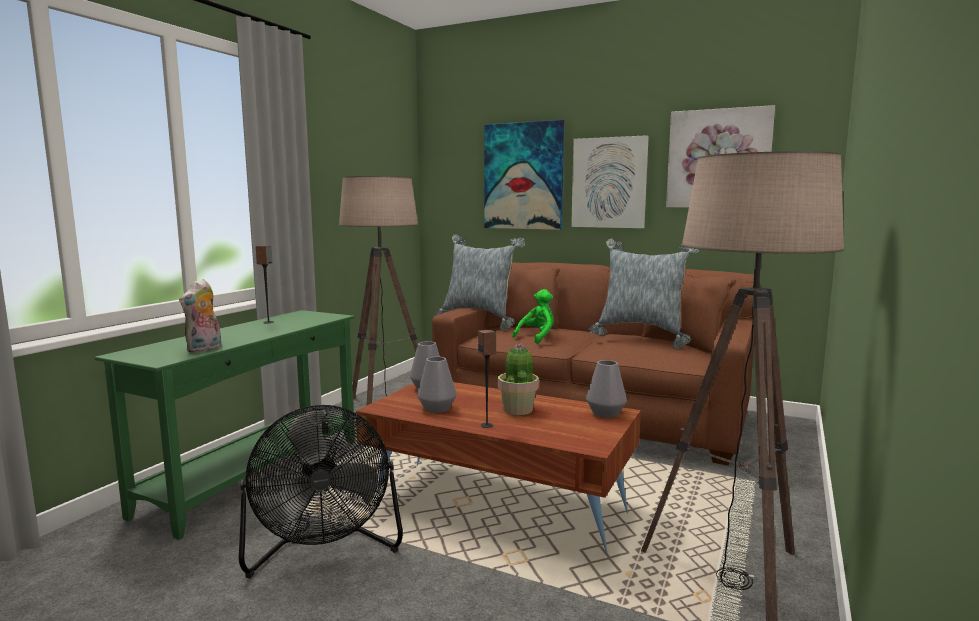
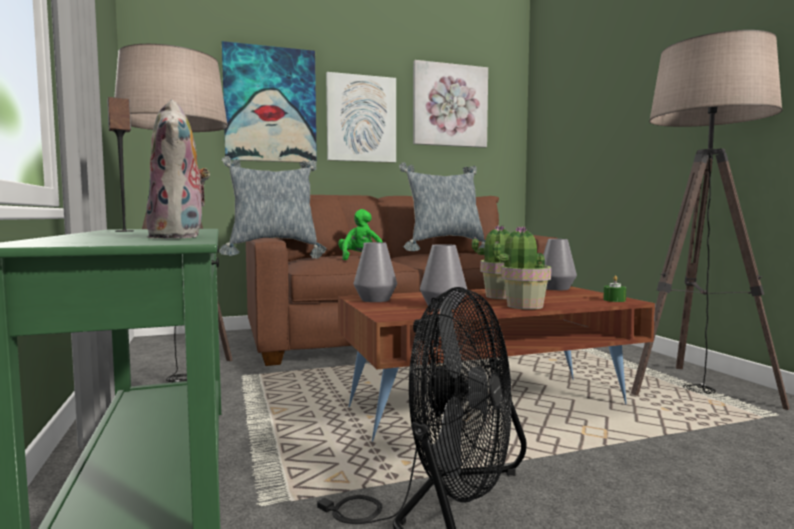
camera: 45 degrees left, 5 degrees down
(487, 425) = (523, 306): speaker -> potted plant
(585, 443) = (614, 300): none -> green candle

